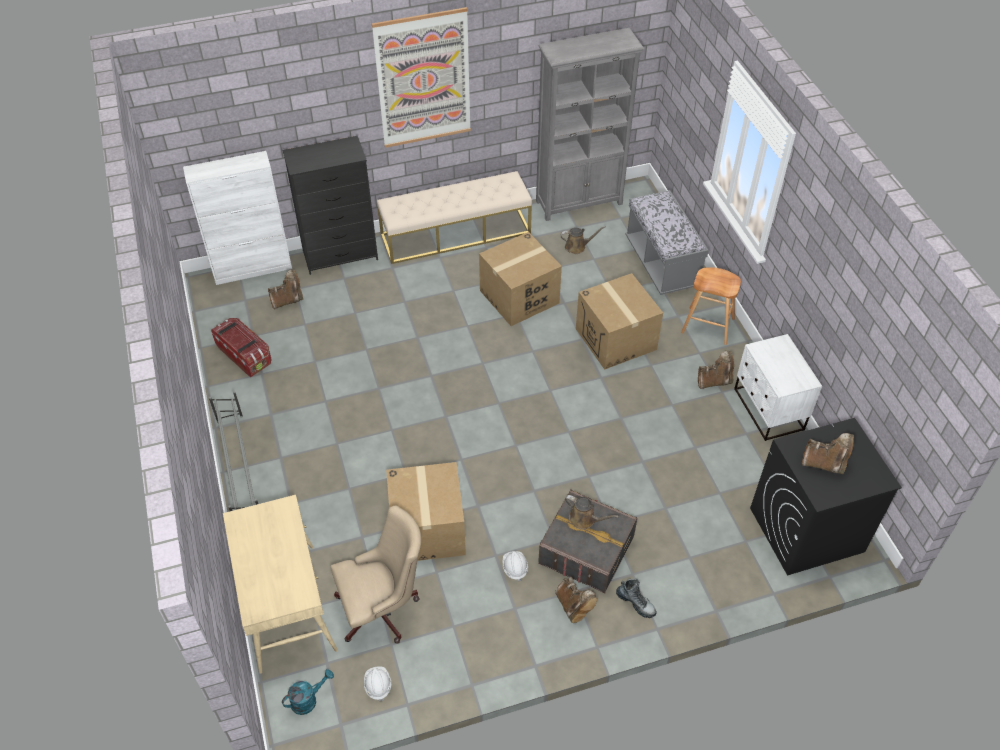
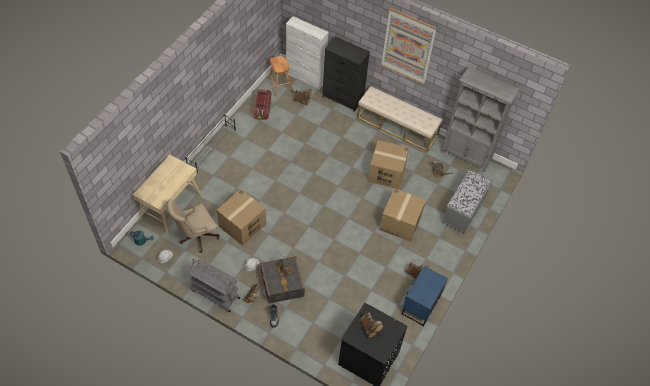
camera: 45 degrees right, 5 degrees up
(383, 609) = (196, 236): beige office chair -> beige office chair turned 120 degrees clockwise
(520, 657) = (215, 294): none -> grey cart
(707, 326) = (445, 252): brown stool -> brown stool (280, 86)
(768, 410) = (420, 305): white nightstand -> blue nightstand

